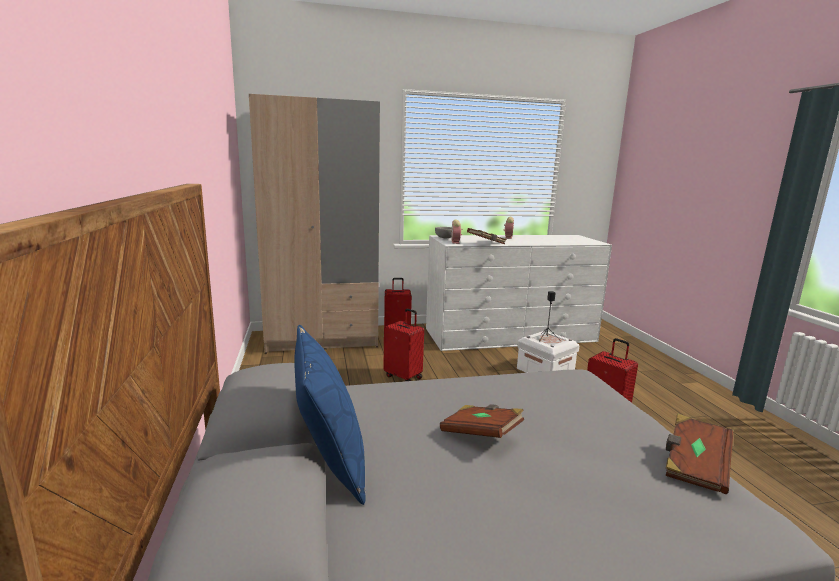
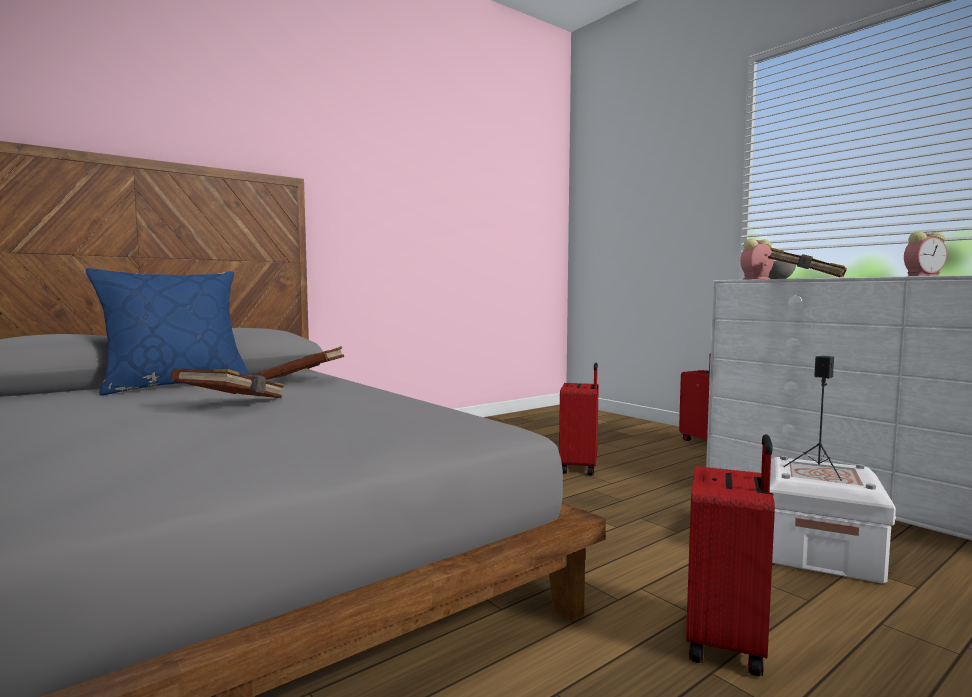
camera: 65 degrees right, 10 degrees down
(322, 339) = (604, 422): beige wardrobe -> none
(694, 466) = (142, 487): brown book -> brown book (303, 379)

